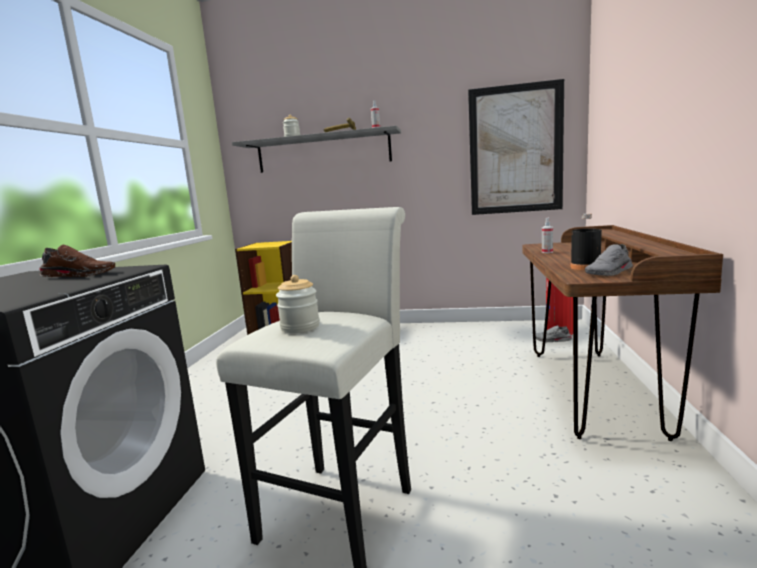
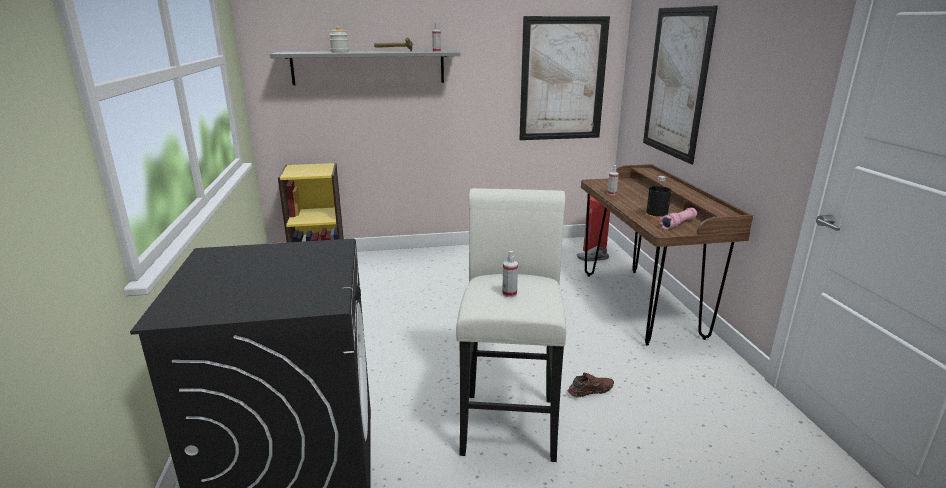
camera: 20 degrees left, 10 degrees up
(80, 275) = (294, 257): brown shoe -> brown shoe (590, 390)
(300, 327) = (509, 294): jar -> spray bottle
(610, 272) = (678, 224): grey shoe -> pink flashlight
(629, 122) = (676, 83): none -> picture

